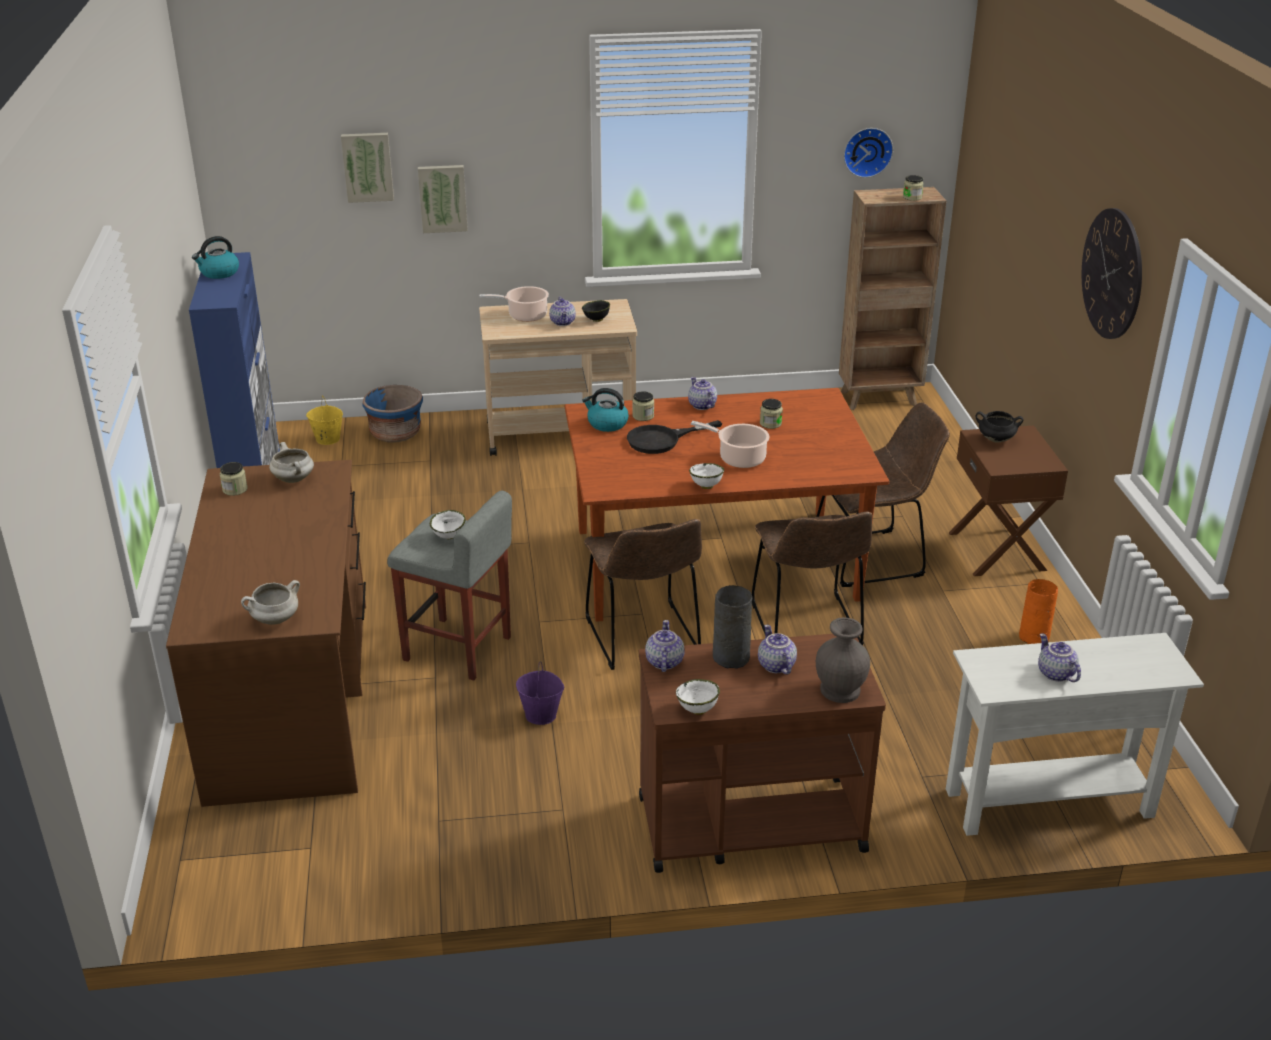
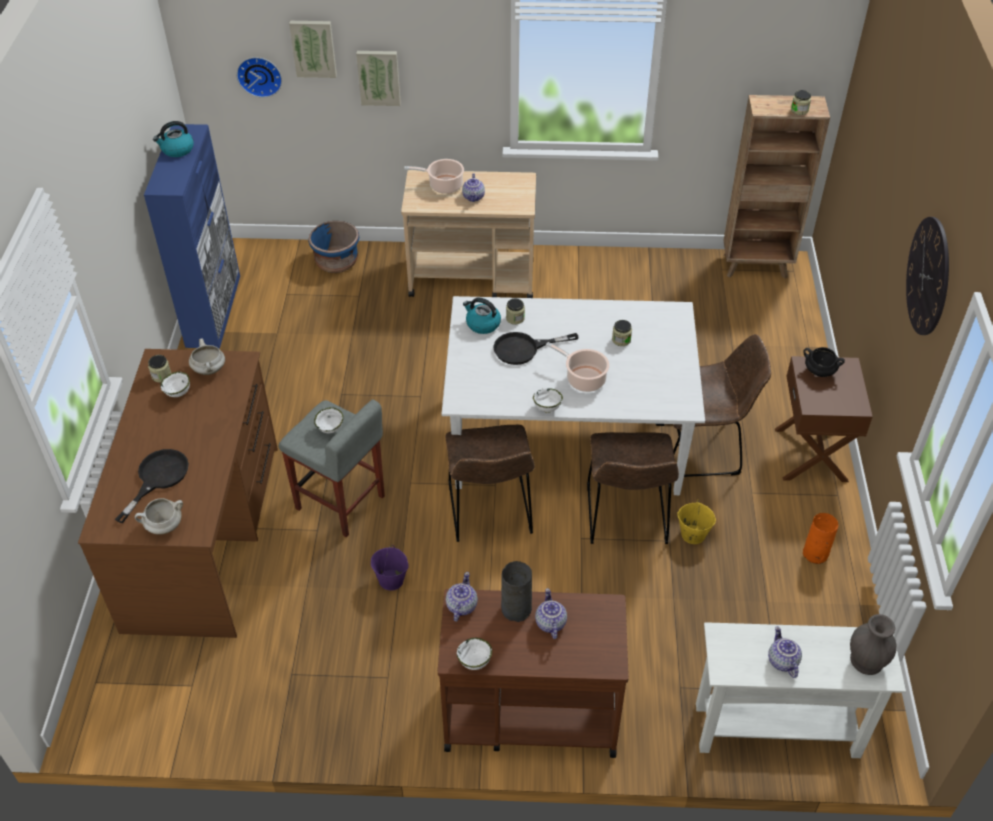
camera: 10 degrees right, 15 degrees up
(255, 578) = (158, 478): none -> black frying pan
(261, 503) = (178, 394): none -> white bowl
(327, 439) = (280, 263): yellow bucket -> yellow bucket (692, 534)
(596, 320) = (503, 197): black bowl -> none
(701, 405) = (567, 311): teapot -> none
(714, 565) = (566, 440): brown dining table -> white dining table
(840, 690) = (595, 658): grey vase -> grey vase (866, 661)
(867, 151) = (765, 61): wall clock -> wall clock (260, 75)

